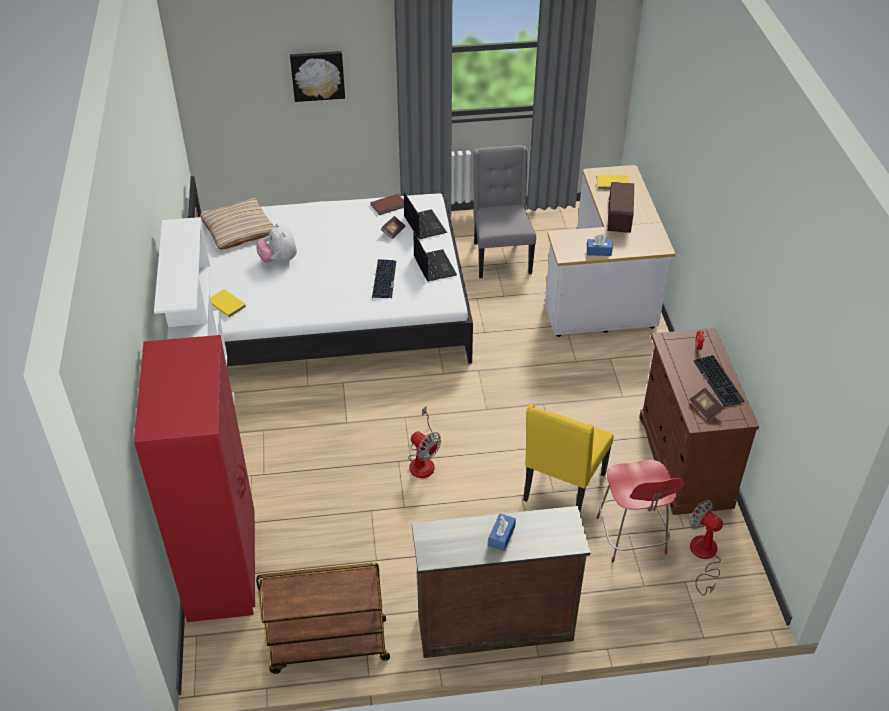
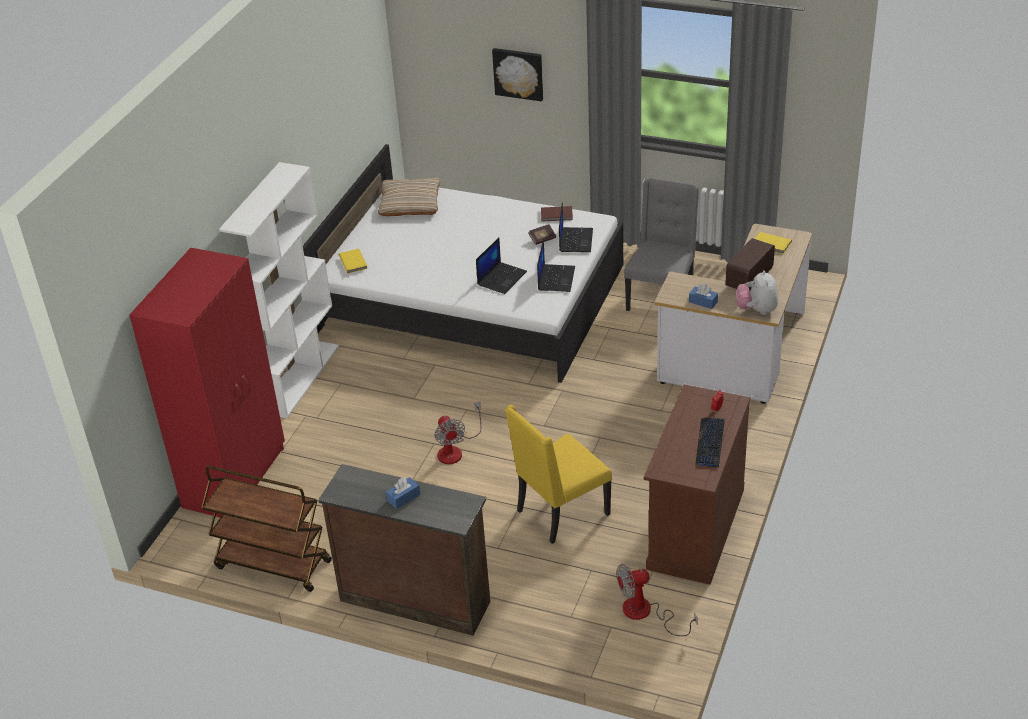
camera: 30 degrees right, 5 degrees down
(279, 260) = (424, 237): plush toy -> plush toy (757, 310)
(384, 279) = (501, 278): keyboard -> laptop
(632, 538) = (591, 574): red chair -> none
(703, 556) = (646, 613): fan -> fan turned 90 degrees counterclockwise
(705, 408) = (676, 461): book -> none

